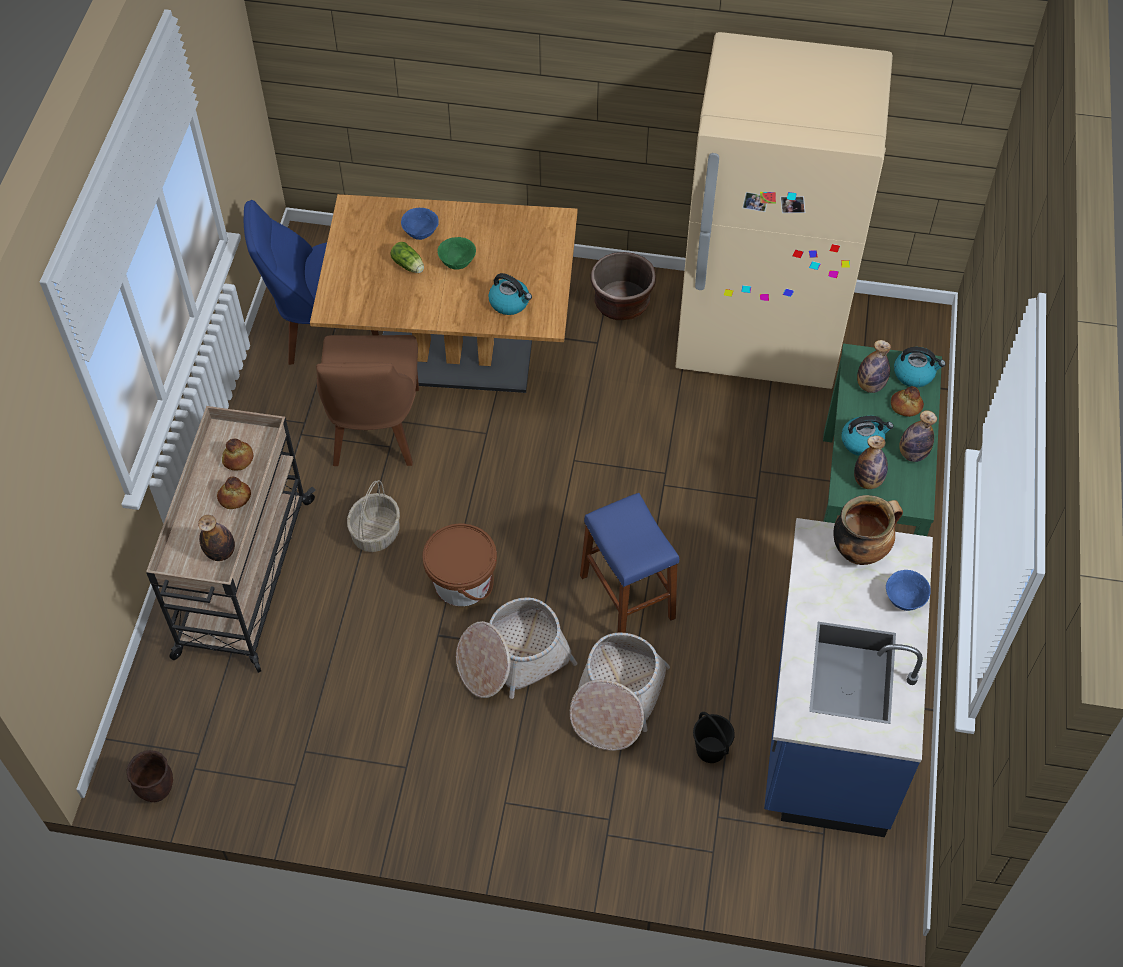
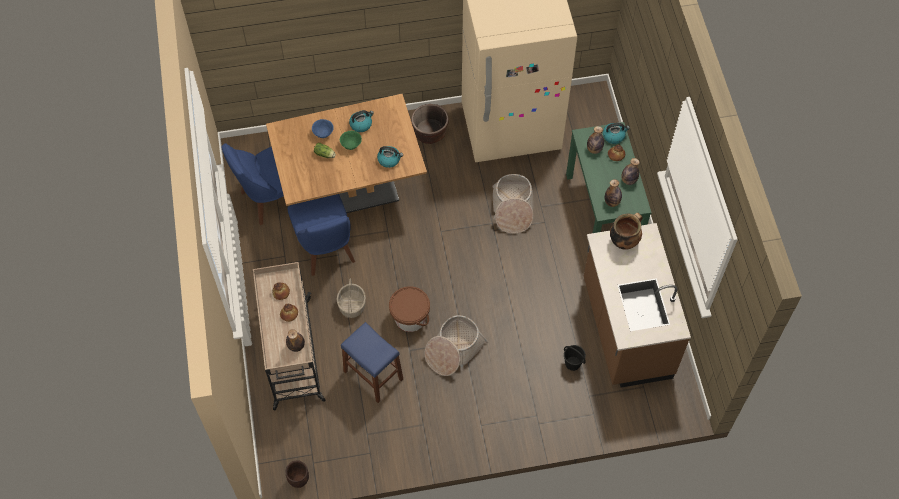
camera: 20 degrees left, 5 degrees up
(374, 431) = (326, 248): brown chair -> blue chair
(616, 699) = (515, 353): basket -> basket (512, 209)
(627, 597) = (499, 297): blue stool -> blue stool (373, 375)
(828, 721) = (625, 329): blue counter -> brown counter
(862, 441) = (601, 181): kettle -> kettle (361, 124)
(904, 600) = (654, 260): blue bowl -> none

